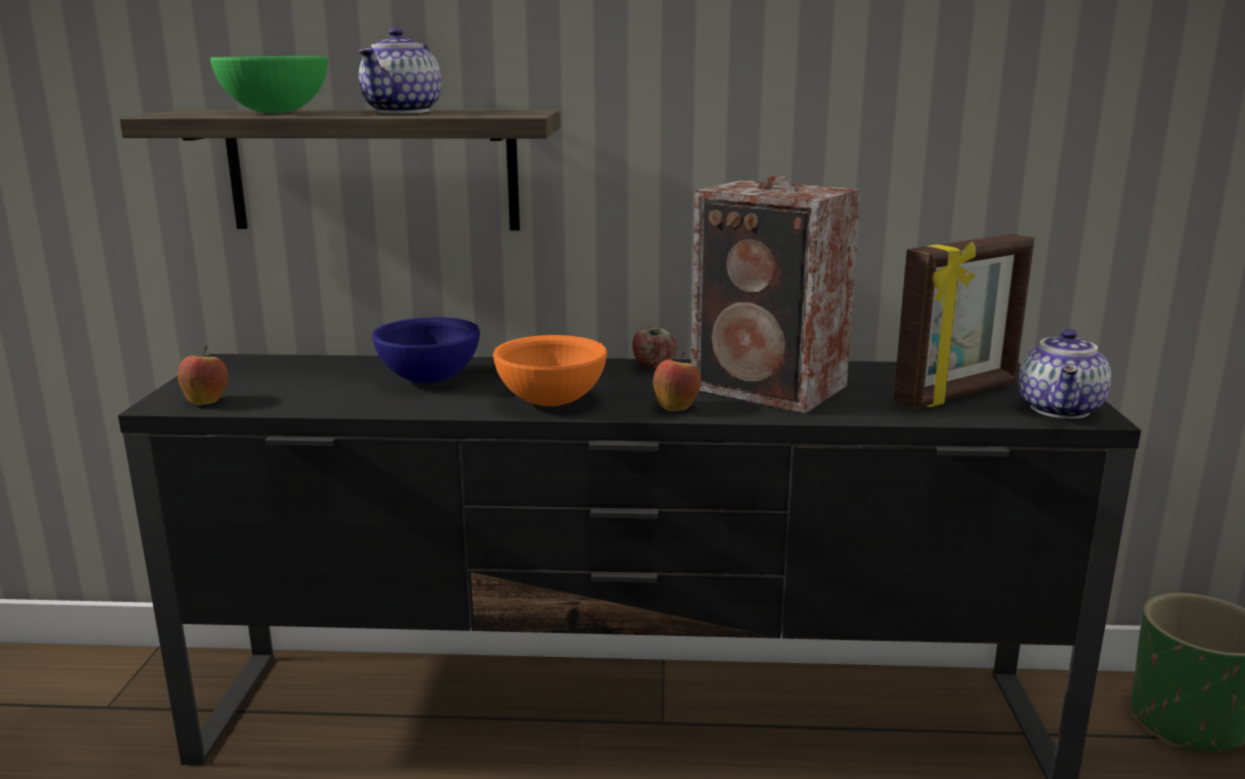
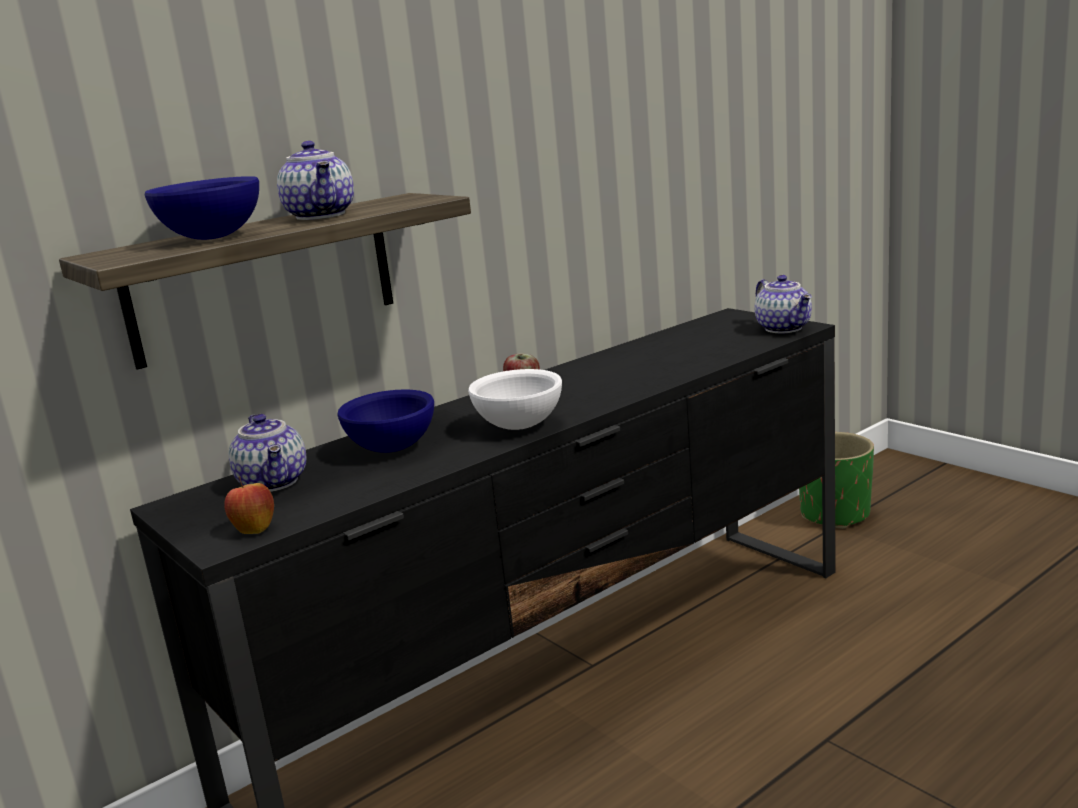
camera: 40 degrees left, 0 degrees up
(274, 112) = (213, 238): green bowl -> blue bowl
(306, 372) = (275, 482): none -> teapot
(553, 402) = (521, 425): orange bowl -> white bowl
(676, 407) = (602, 399): apple -> none
(772, 389) = (626, 370): speaker -> none
(958, 394) = (723, 338): picture frame -> none

